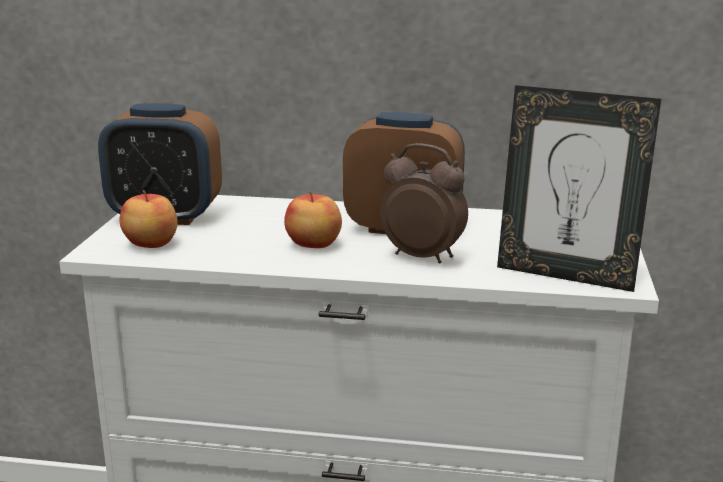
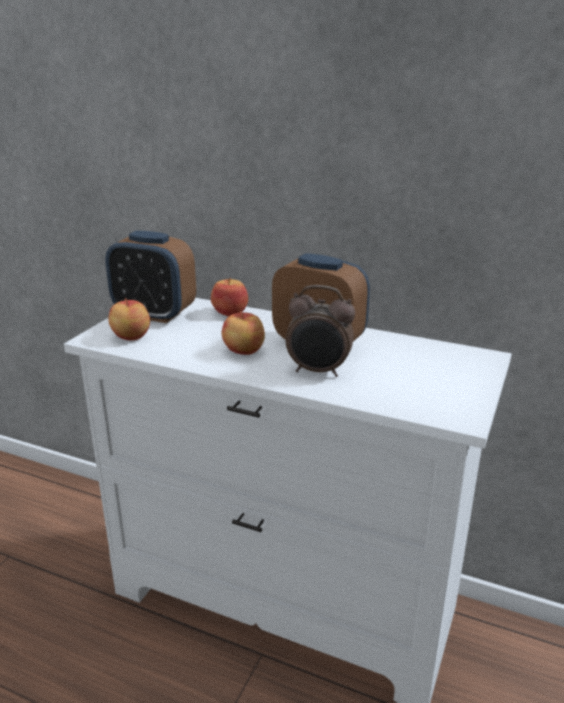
camera: 15 degrees right, 5 degrees up
(266, 206) = (230, 312): none -> apple
(423, 256) = (318, 371): alarm clock -> alarm clock turned 150 degrees clockwise
(566, 275) = (422, 403): picture frame -> none

